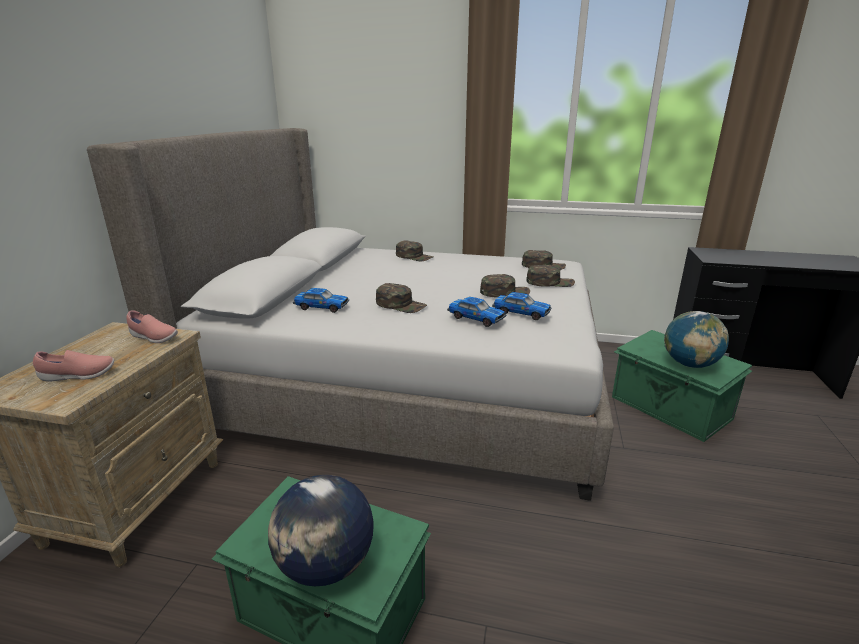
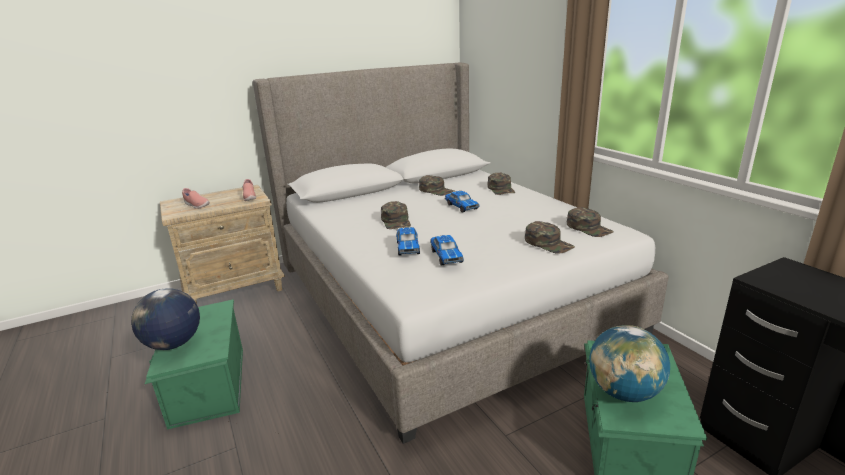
camera: 50 degrees right, 0 degrees up
(321, 307) = (357, 207): toy car -> toy car (461, 206)
(504, 292) = (486, 238): green cap -> green cap (436, 190)

